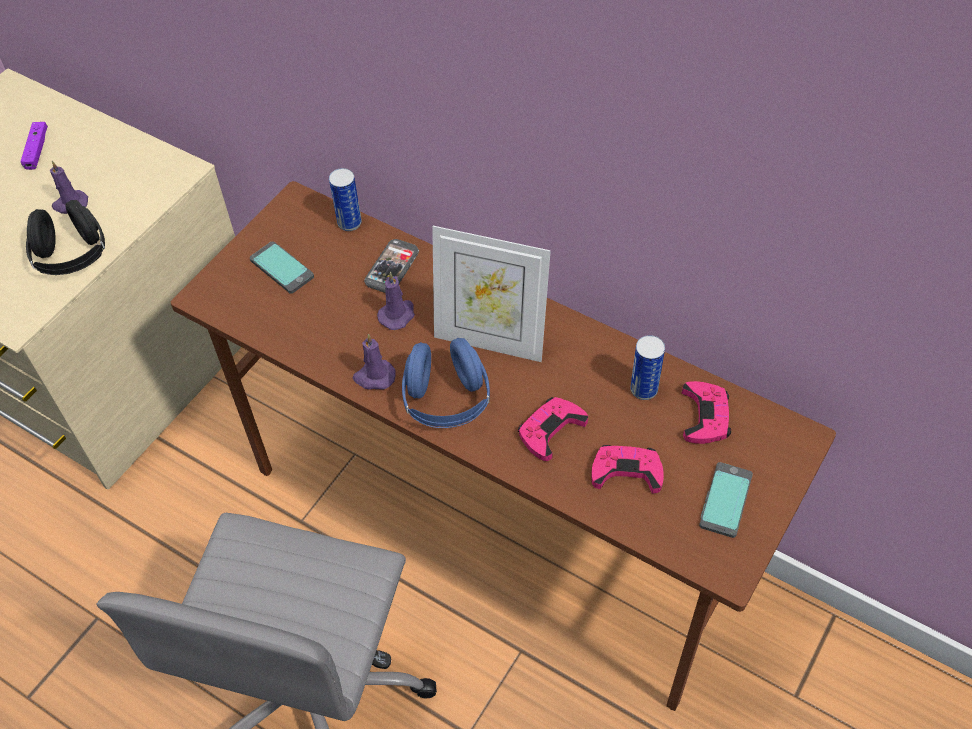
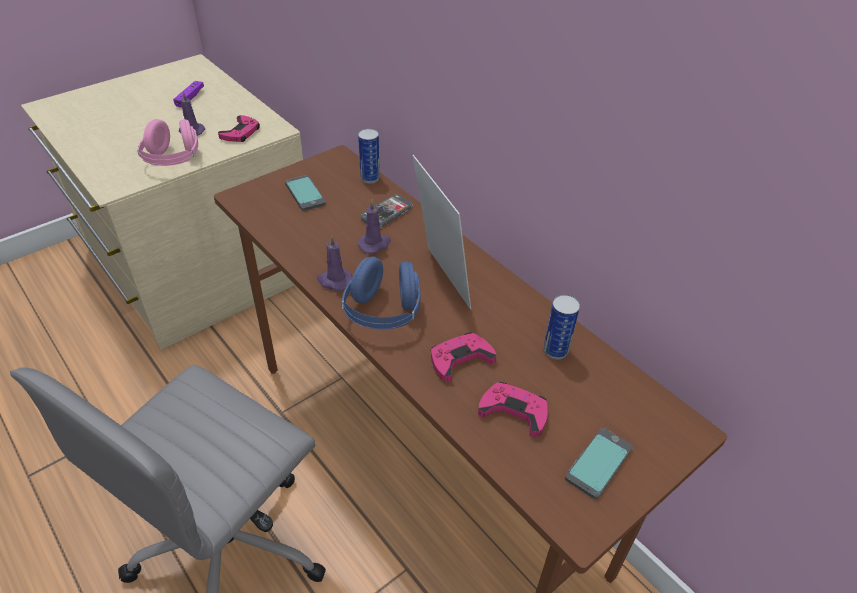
camera: 15 degrees right, 10 degrees down
(72, 256) = (173, 160): black headphones -> pink headphones
(490, 340) = (440, 280): picture frame -> picture frame turned 150 degrees counterclockwise
(705, 416) = (604, 387): pink game controller -> pink game controller (241, 133)

